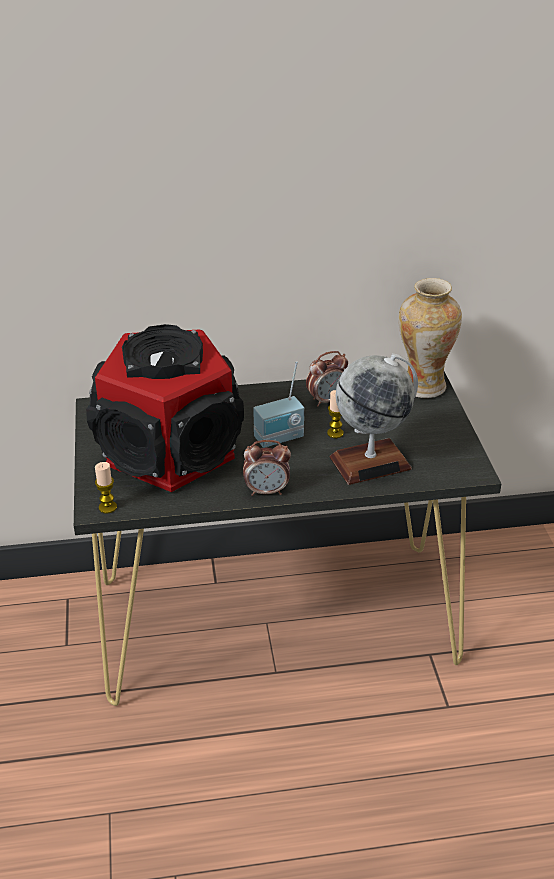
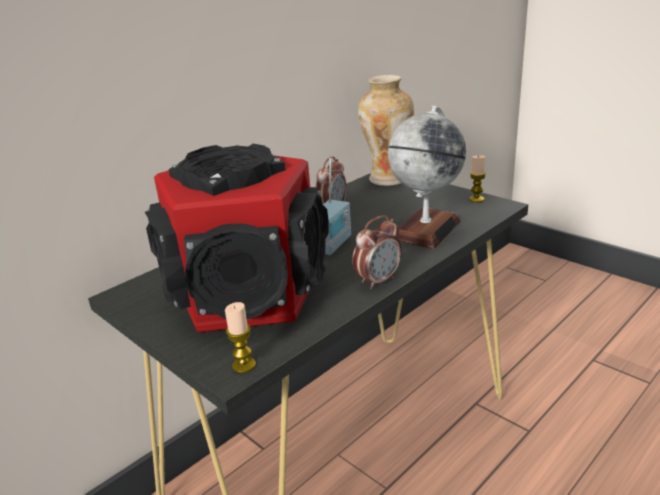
camera: 35 degrees left, 10 degrees down
(335, 433) = (370, 225): candle -> candle (476, 199)

